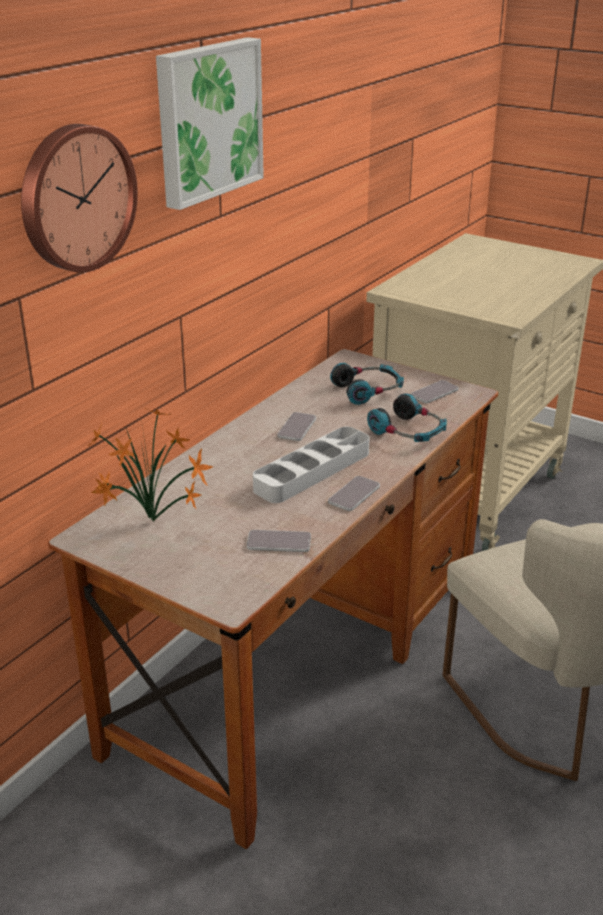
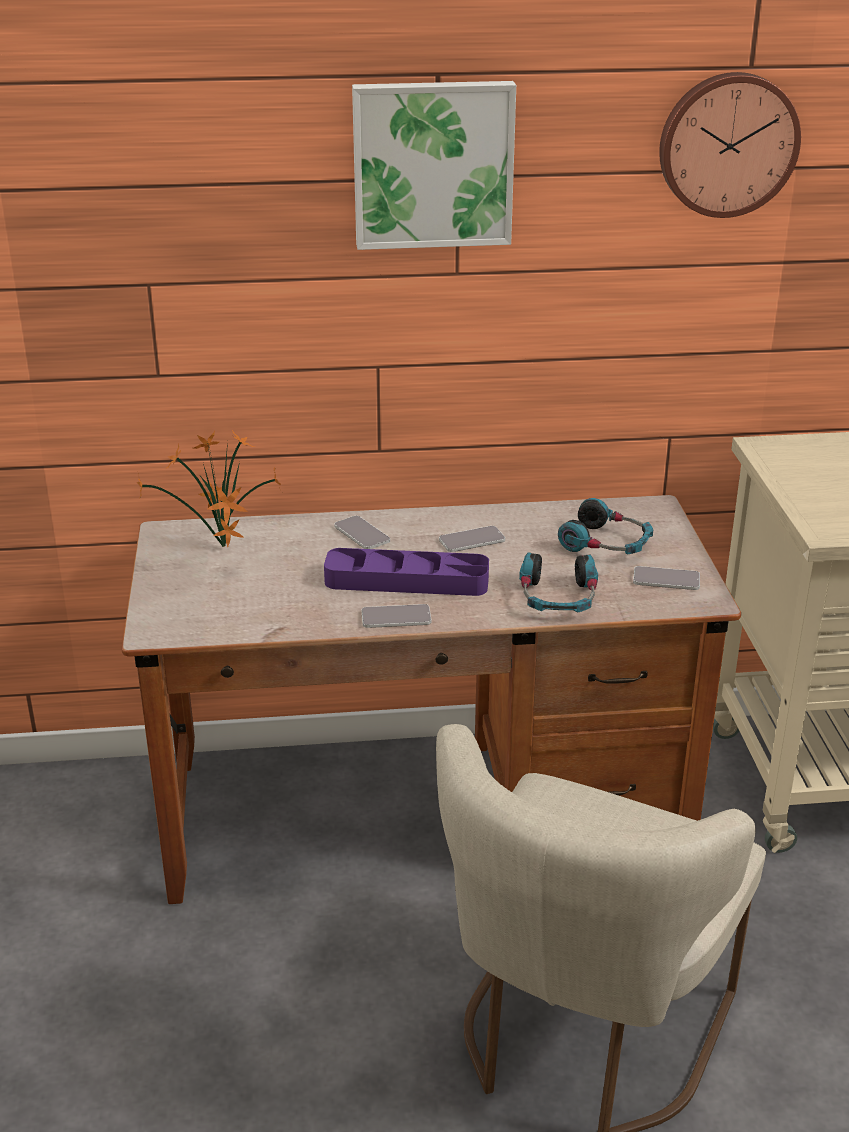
camera: 50 degrees right, 0 degrees up
(75, 198) = (222, 207): wall clock -> wall clock (727, 144)
(279, 542) = (267, 615): phone -> phone (362, 534)
(312, 471) = (406, 580): grey tray -> purple tray

